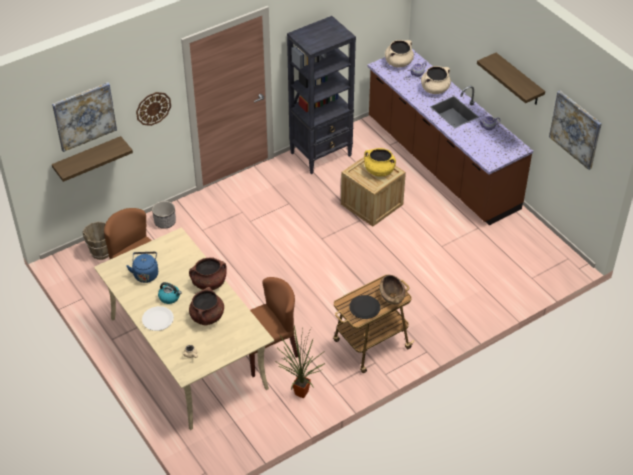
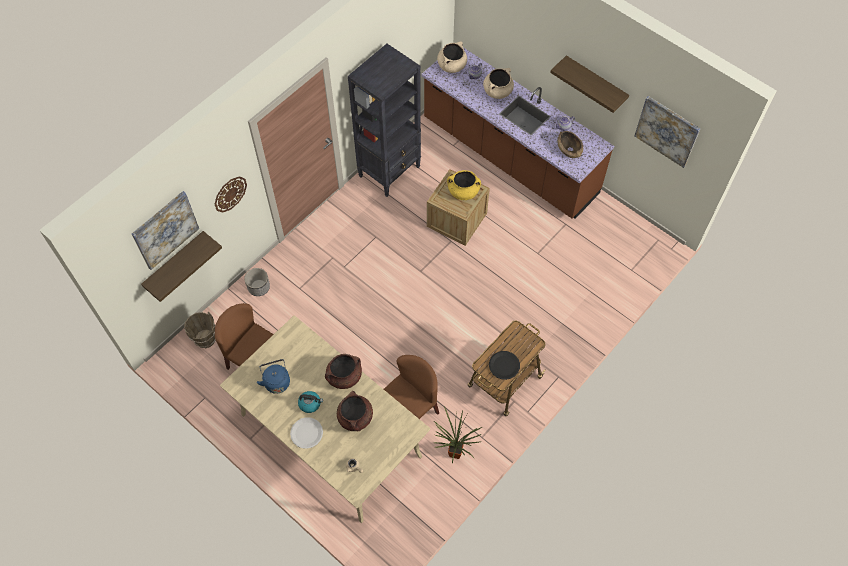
camera: 15 degrees left, 15 degrees up
(392, 295) = (526, 344): brown bowl -> brown bowl (569, 149)

